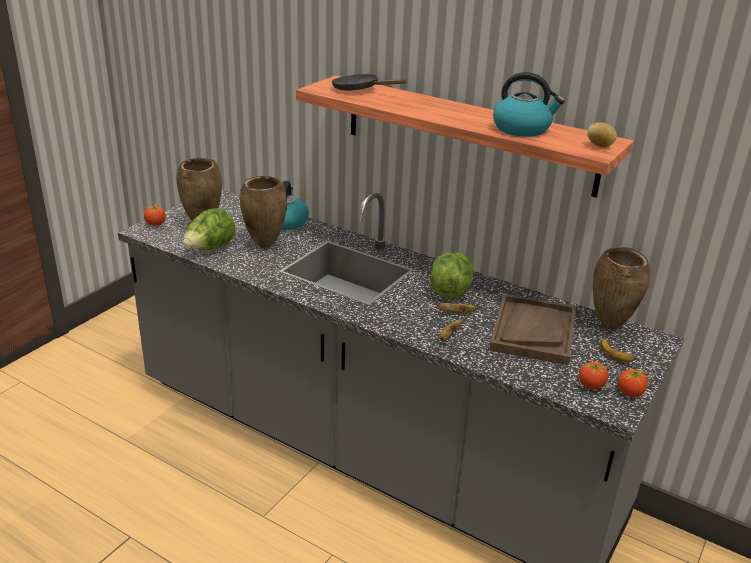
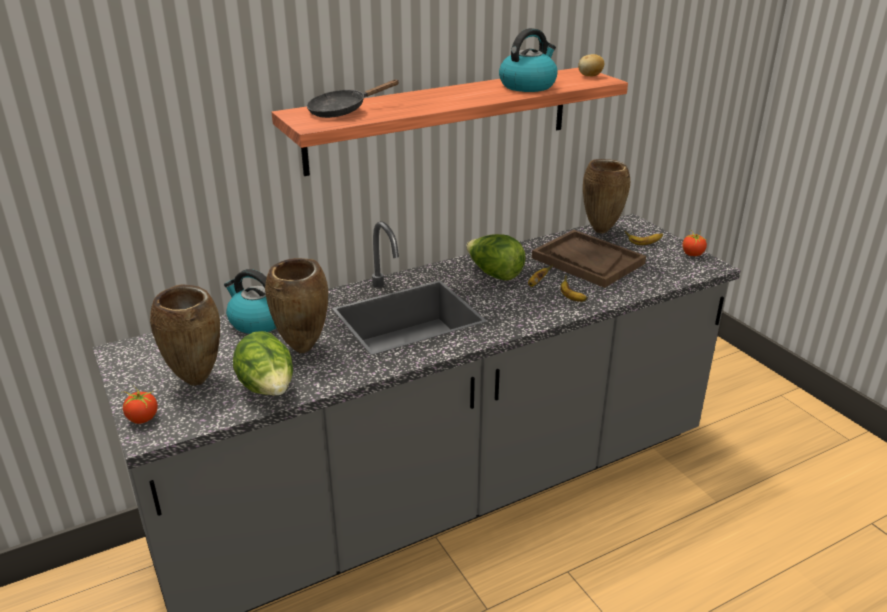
camera: 60 degrees left, 0 degrees up
(591, 385) = (676, 264): tomato -> none

